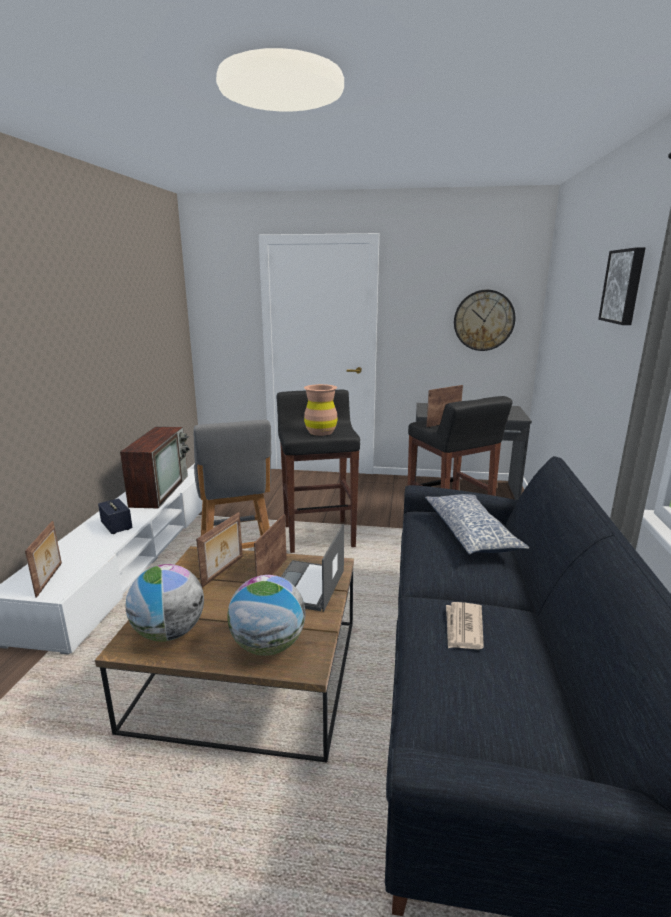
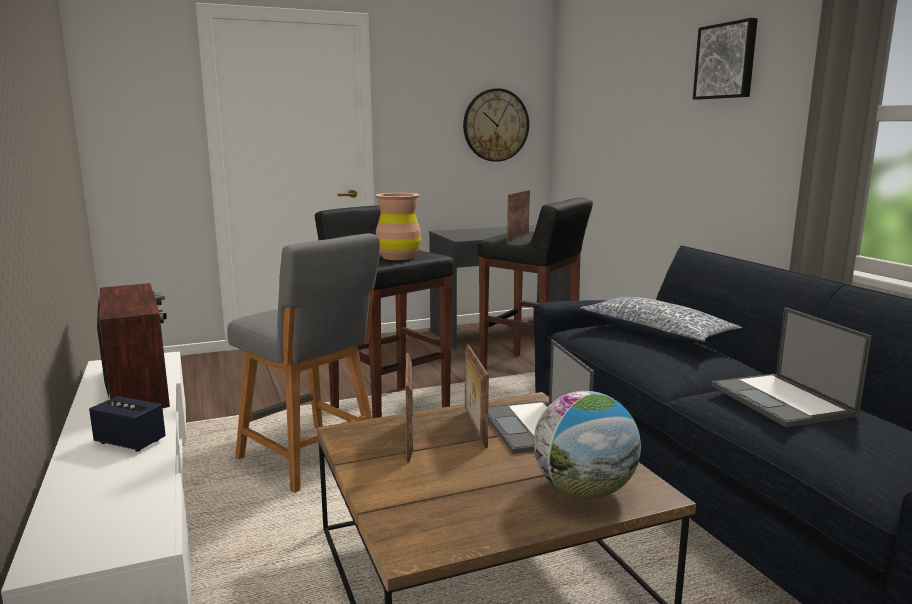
camera: 30 degrees left, 5 degrees down
(50, 579) = (109, 531): picture frame -> none
(169, 633) = (444, 517): globe -> none
(463, 628) = (783, 401): newspaper -> laptop

